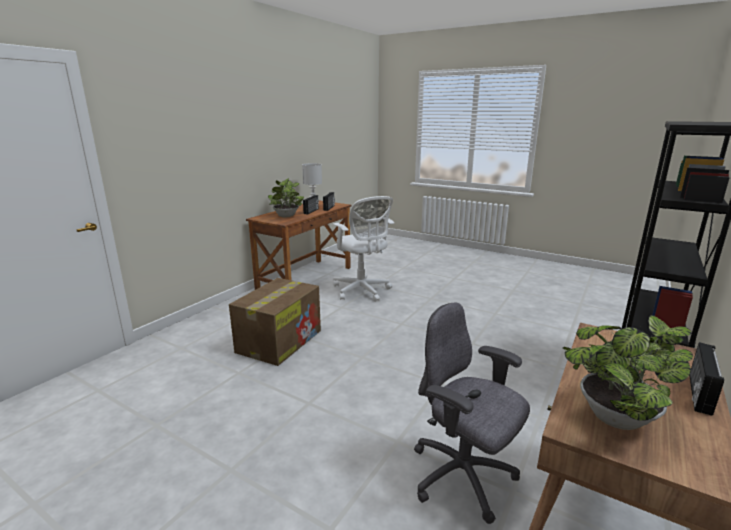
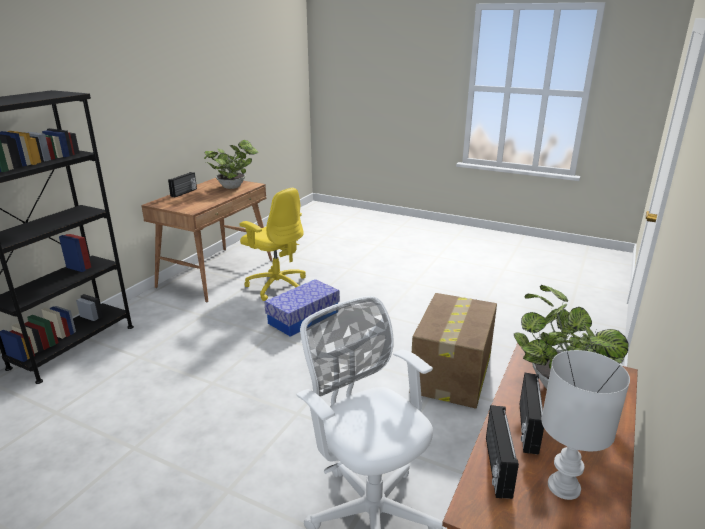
camera: 175 degrees right, 5 degrees up
(408, 405) = (303, 318): none -> storage box
(463, 477) = (277, 286): grey office chair -> yellow office chair

